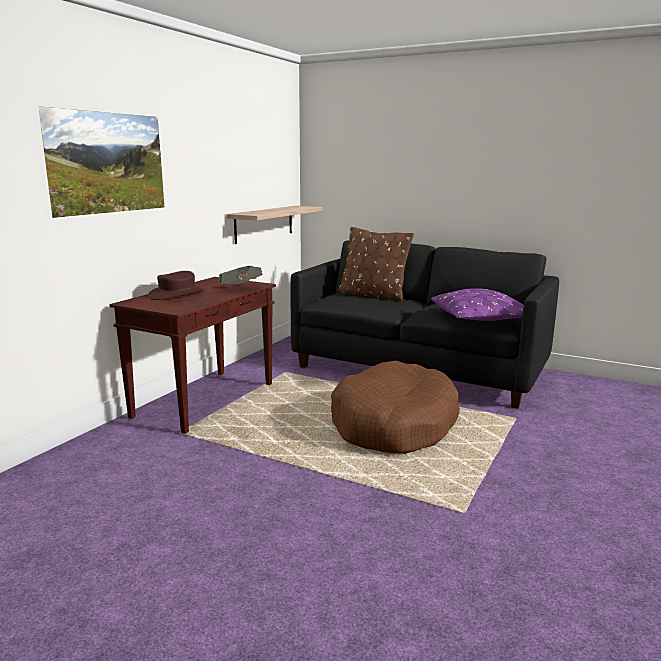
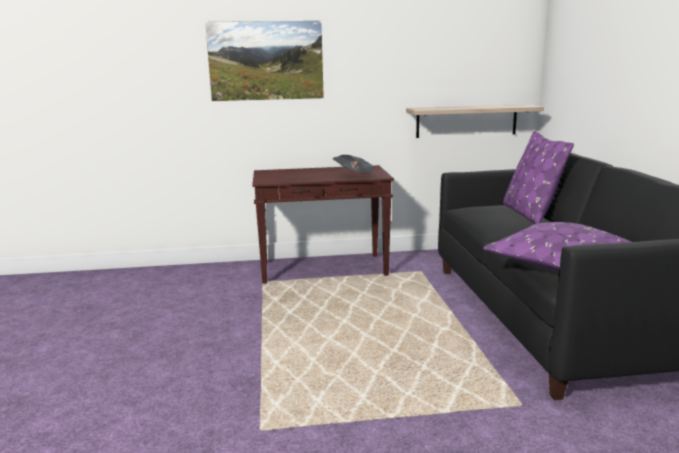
camera: 55 degrees right, 0 degrees up
(177, 294) = (306, 172): brown hat -> none
(373, 295) = (530, 214): brown pillow -> purple pillow
(394, 425) = (392, 346): brown dog bed -> none

